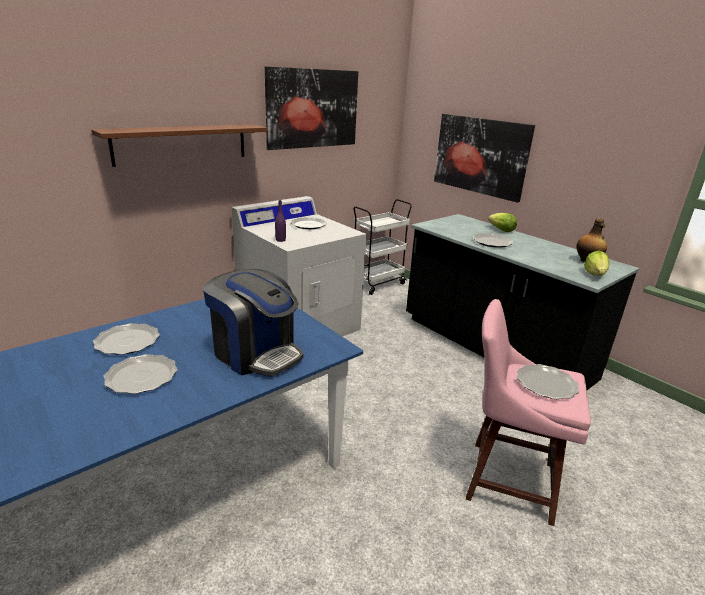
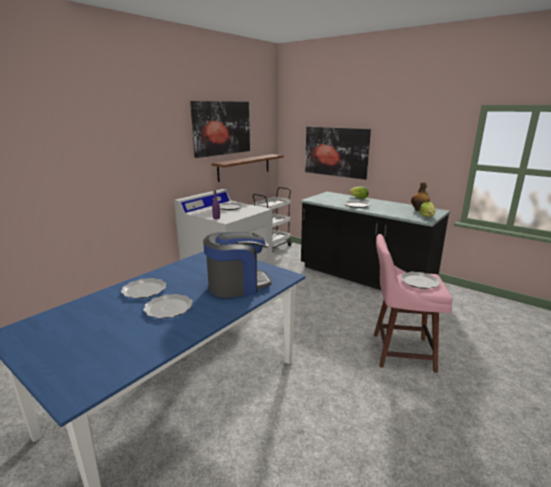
camera: 10 degrees left, 5 degrees down
(181, 144) = (139, 157): brown shelf -> brown shelf (244, 167)
(256, 353) = (237, 285): coffee machine -> coffee machine turned 45 degrees counterclockwise

